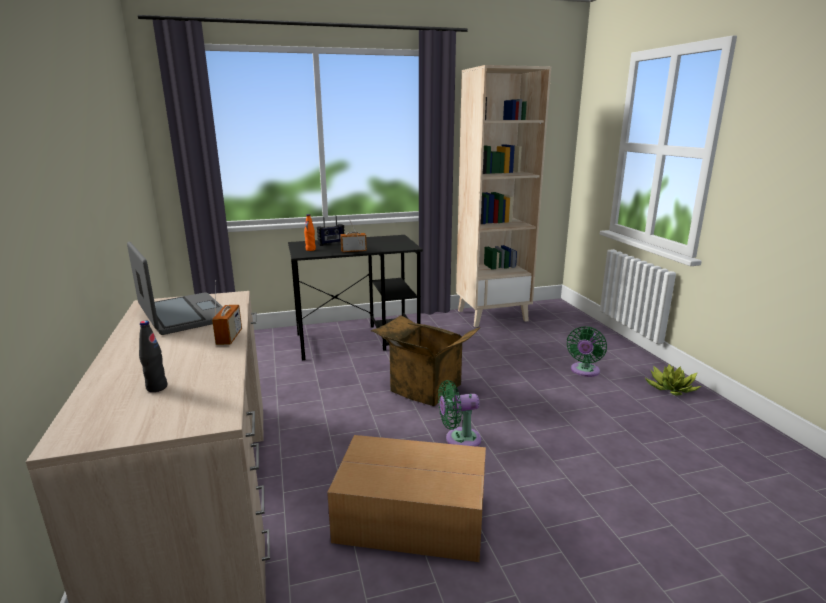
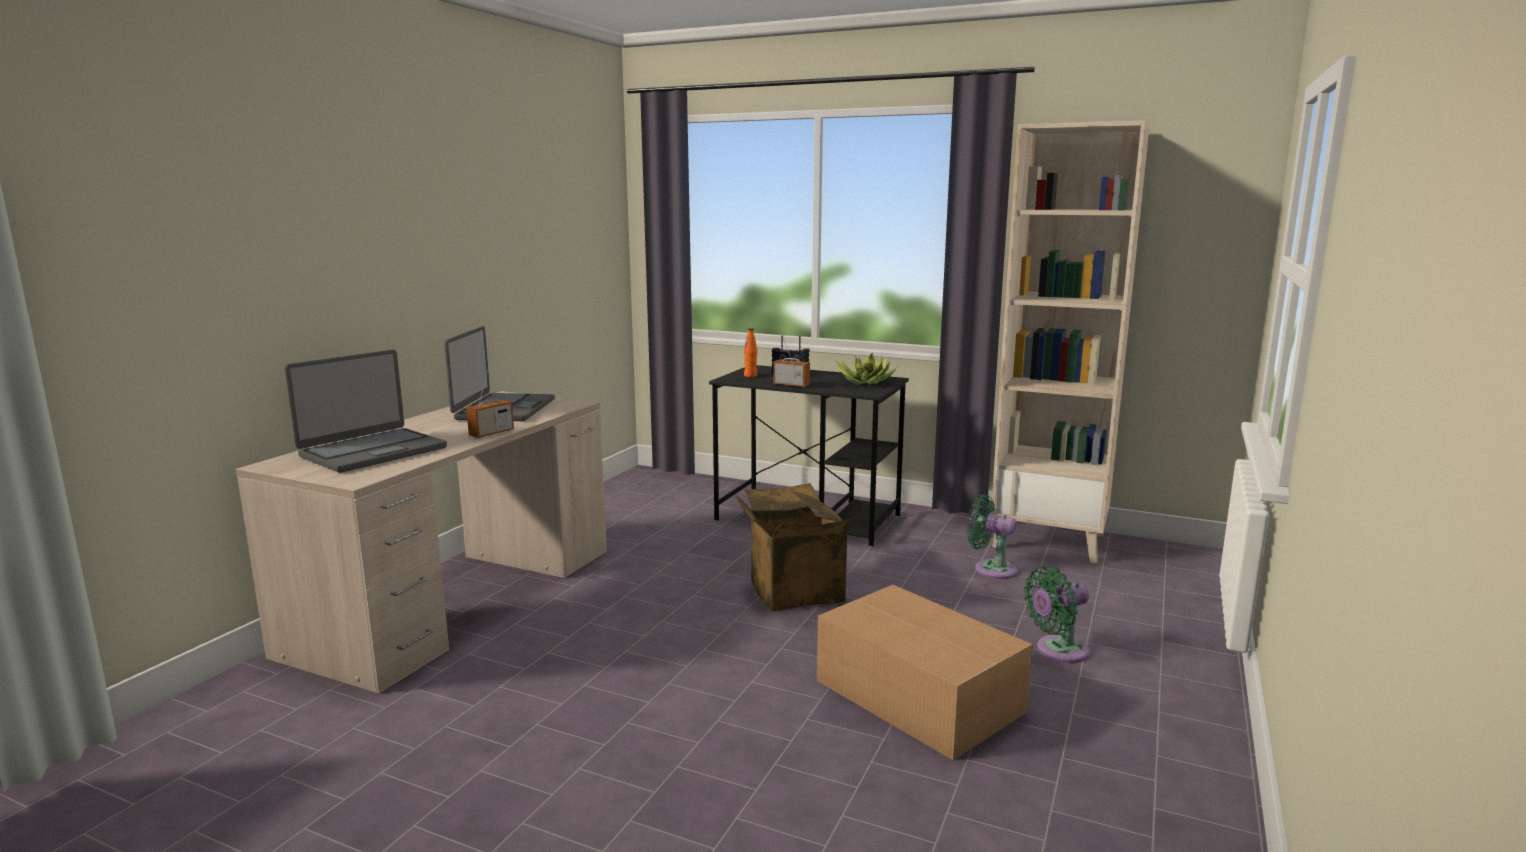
camera: 40 degrees right, 5 degrees down
(156, 387) = (372, 452): black bottle -> laptop
(409, 516) = (576, 690): cardboard box -> cardboard box (916, 694)
(459, 439) = (740, 652): green fan -> green fan (991, 569)
(669, 388) = (1168, 725): potted plant -> potted plant (865, 382)

